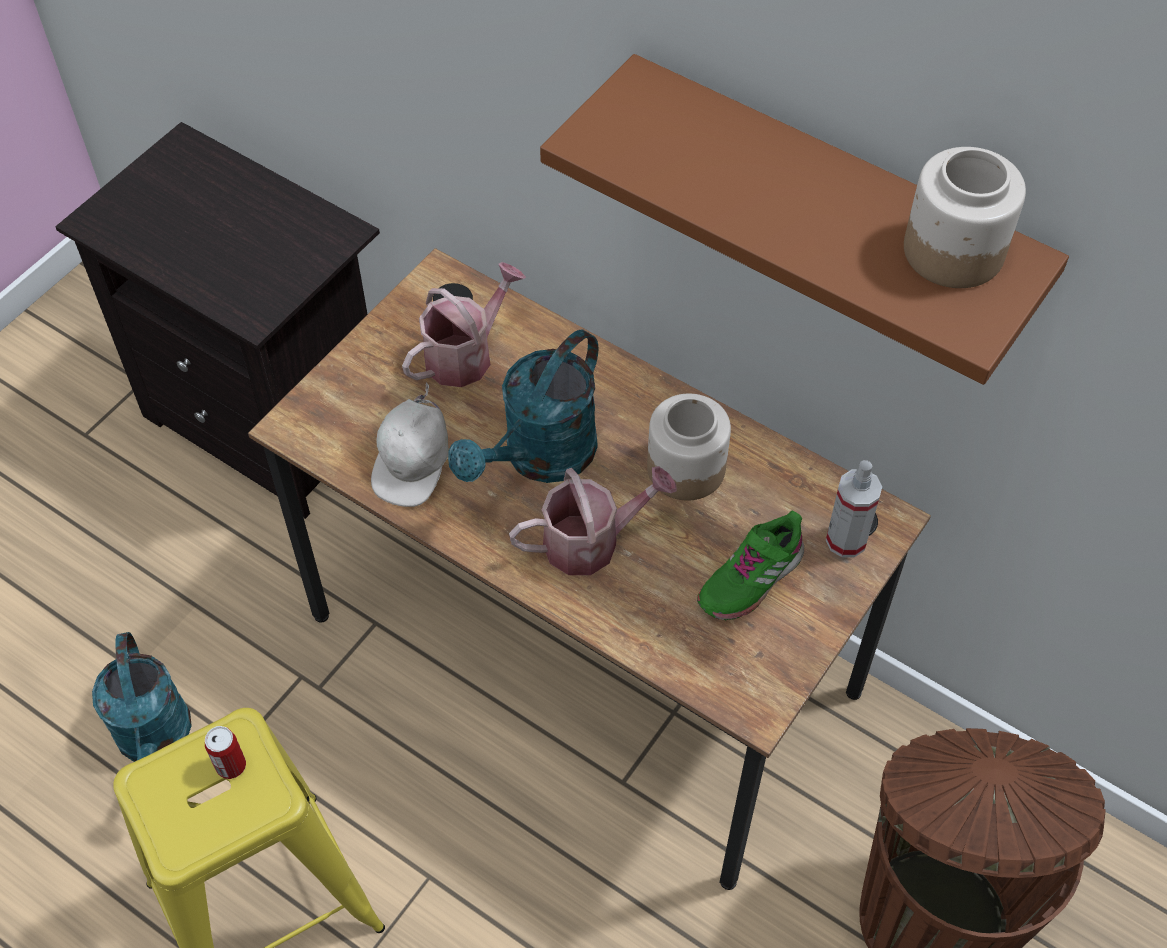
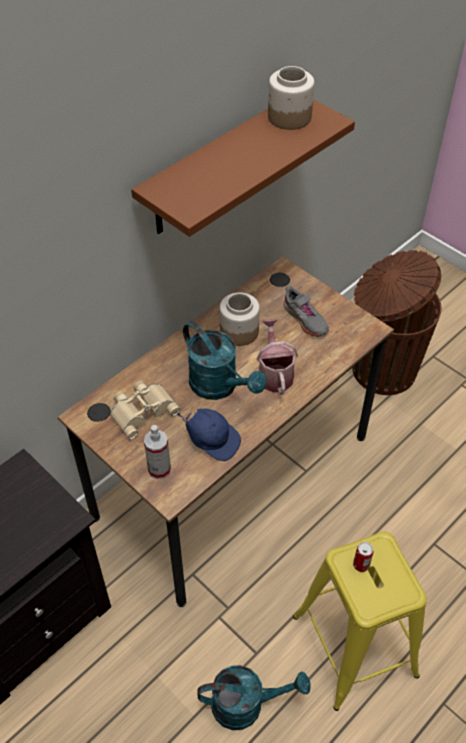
camera: 80 degrees left, 5 degrees down
(415, 465) = (212, 440): white cap -> blue cap
(465, 354) = (142, 410): watering can -> beige binoculars
(750, 578) = (305, 319): green shoe -> grey shoe
(846, 540) = (290, 284): spray bottle -> spray bottle (159, 469)

